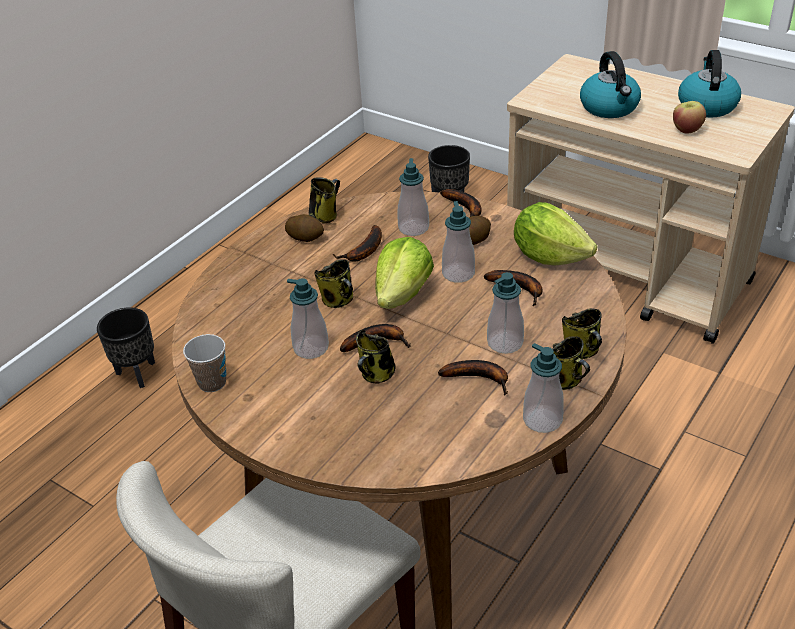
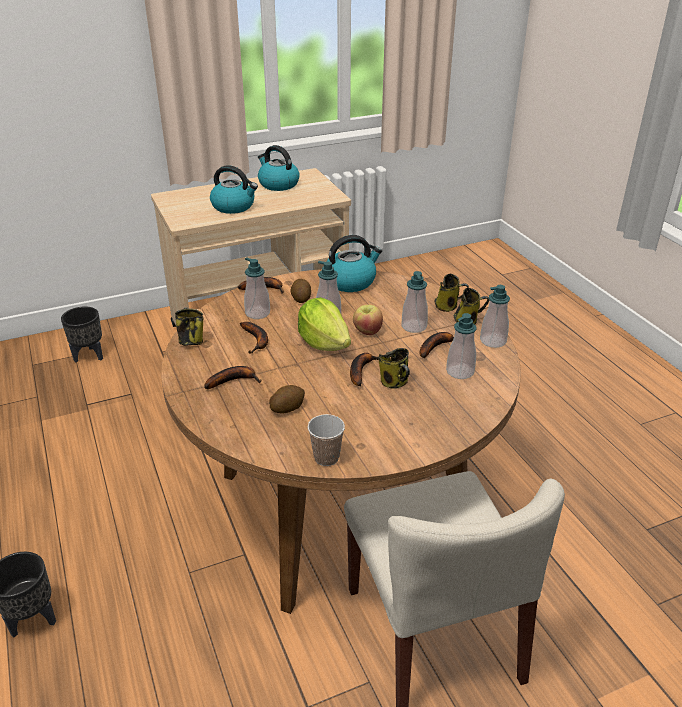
camera: 60 degrees left, 5 degrees down
(305, 237) = (205, 358): potato -> potato (287, 407)
(311, 348) = (337, 399): soap dispenser -> soap dispenser (460, 372)
(339, 300) = (299, 370): mug -> none
(519, 289) = (369, 302): banana -> banana (234, 380)
(549, 256) = (350, 281): lettuce -> kettle
(686, 129) = (292, 198): apple -> apple (367, 331)

